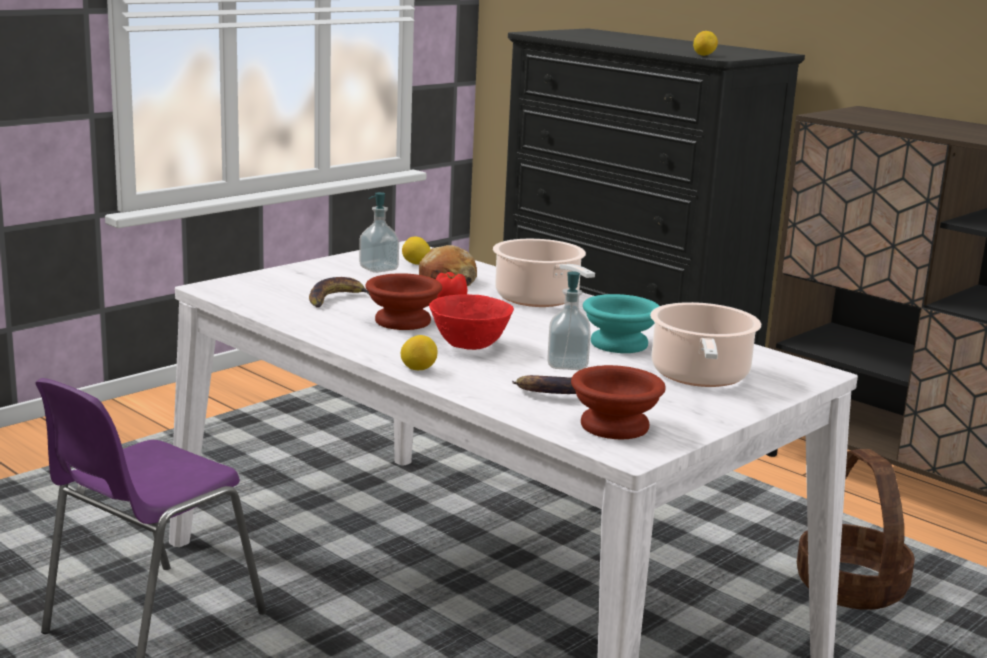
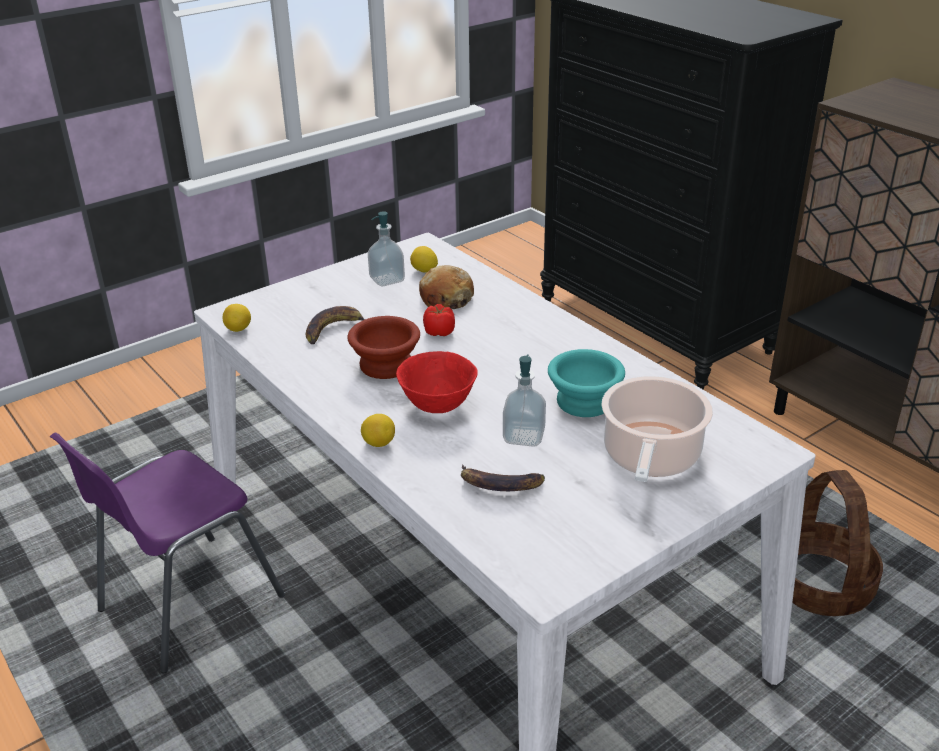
camera: 10 degrees right, 15 degrees up
(539, 300) = (526, 328): cooking pot -> none
(614, 425) = (542, 538): brown bowl -> none
(704, 55) = (729, 33): lemon -> lemon (238, 329)

